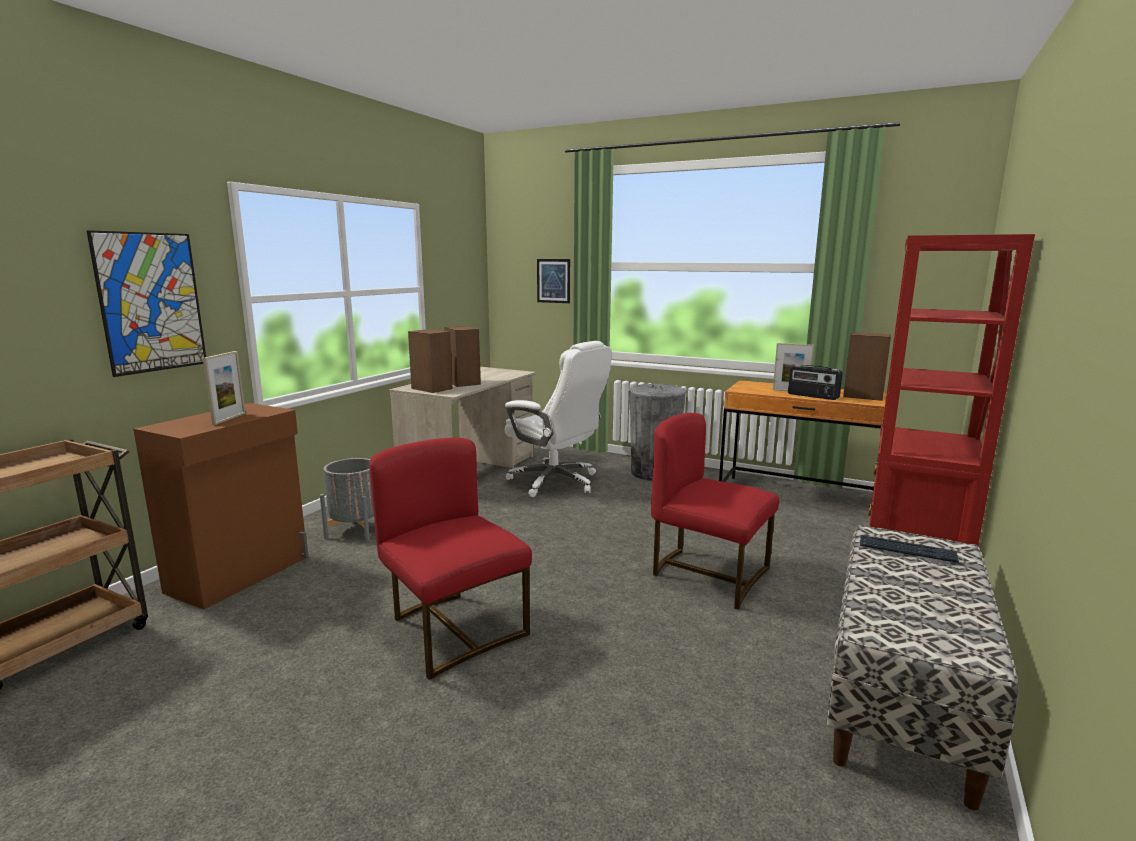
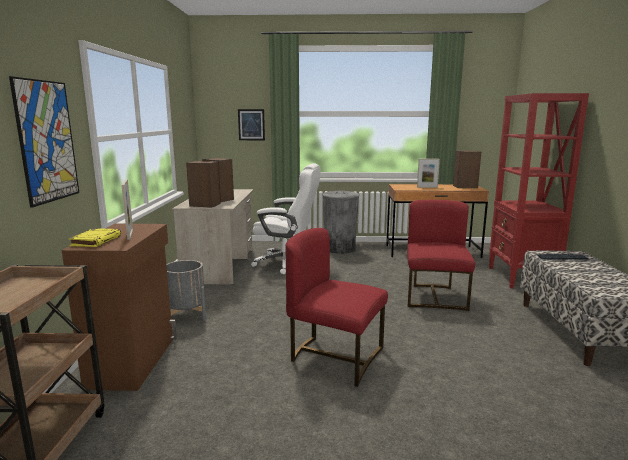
camera: 25 degrees left, 0 degrees up
(183, 422) = (96, 241): none -> yellow book
(708, 574) = (435, 297): red chair -> red chair turned 90 degrees clockwise
(812, 396) = (443, 189): radio -> none

